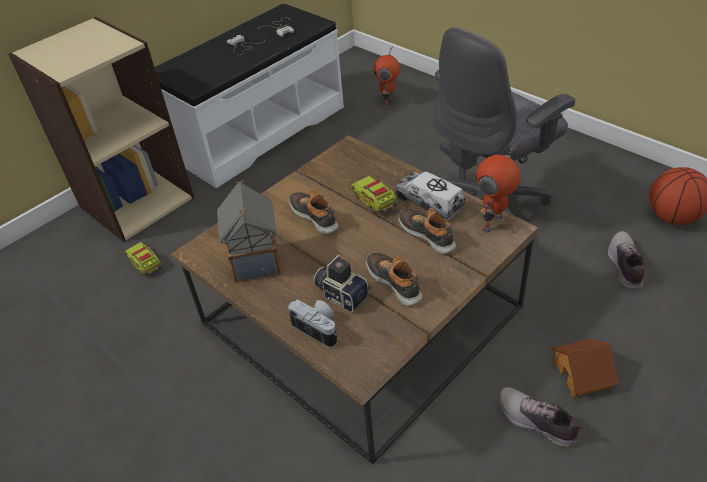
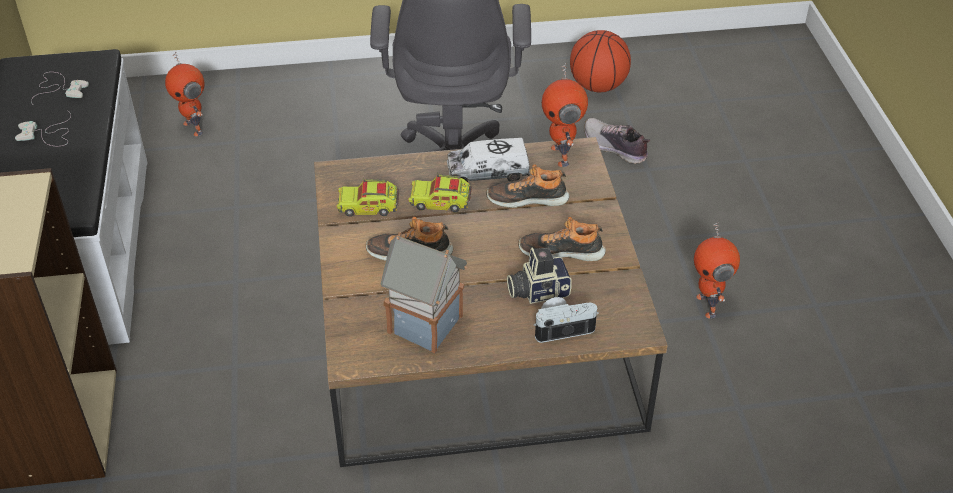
camera: 55 degrees left, 0 degrees up
(145, 263) = (176, 473): toy truck -> toy truck (368, 207)
(536, 422) = (708, 305): shoe -> toy robot
(582, 374) = (691, 249): toy house -> none

